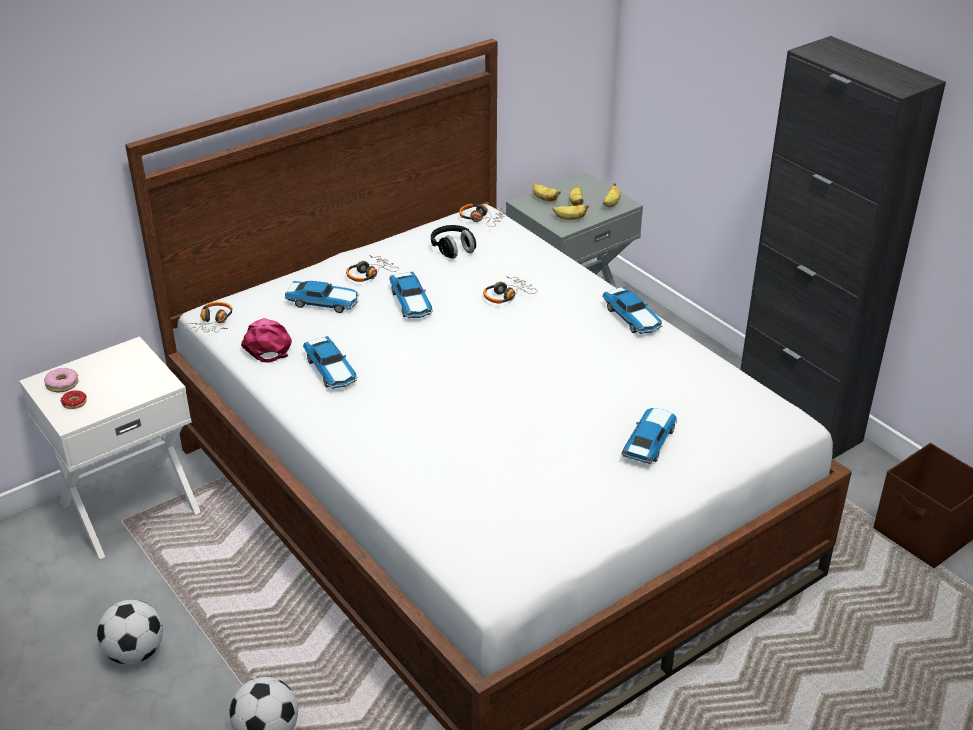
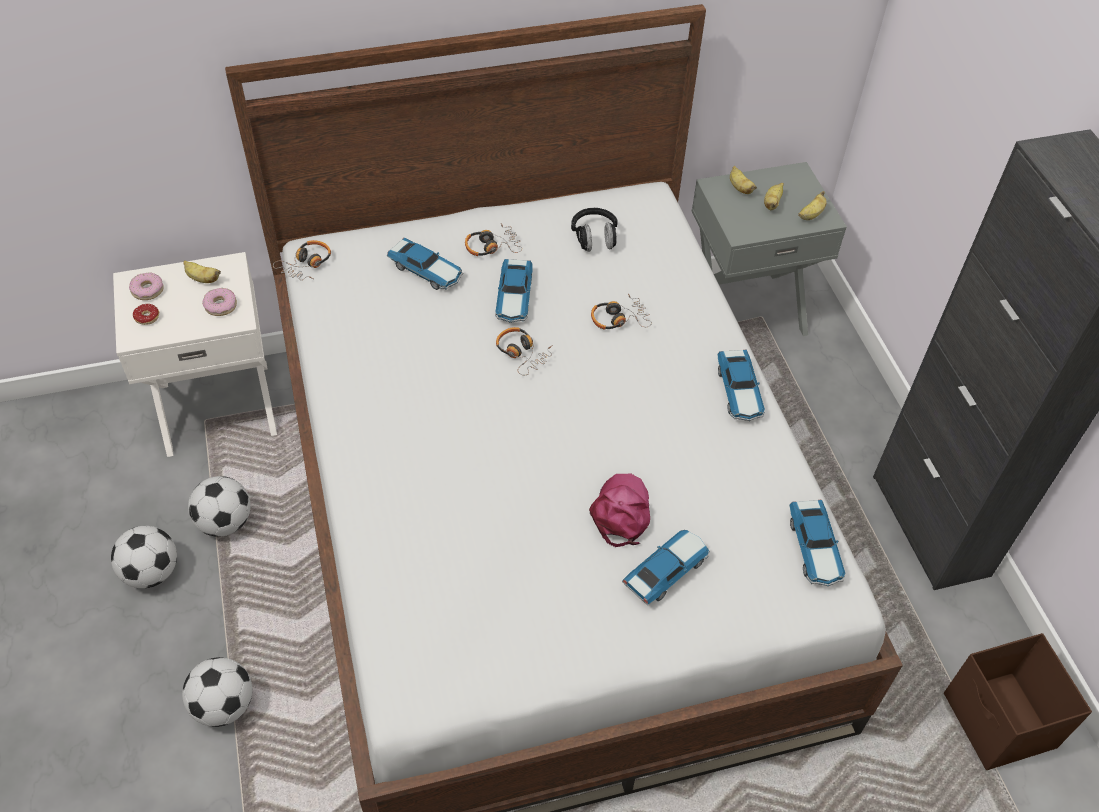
camera: 20 degrees right, 15 degrees up
(141, 378) = (221, 306): none -> donut
(187, 593) = (225, 522): none -> football
(267, 344) = (345, 308): pink cap -> pink cap (621, 512)
(331, 370) = (388, 363): toy car -> toy car (814, 549)
(482, 219) = (646, 204): headphones -> headphones (522, 353)
(569, 219) = (753, 223): banana -> banana (202, 279)

